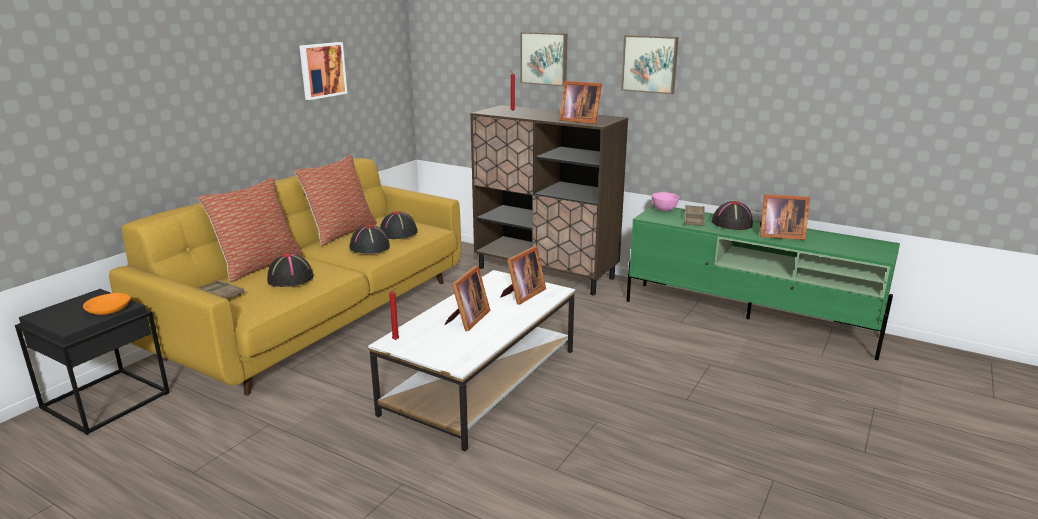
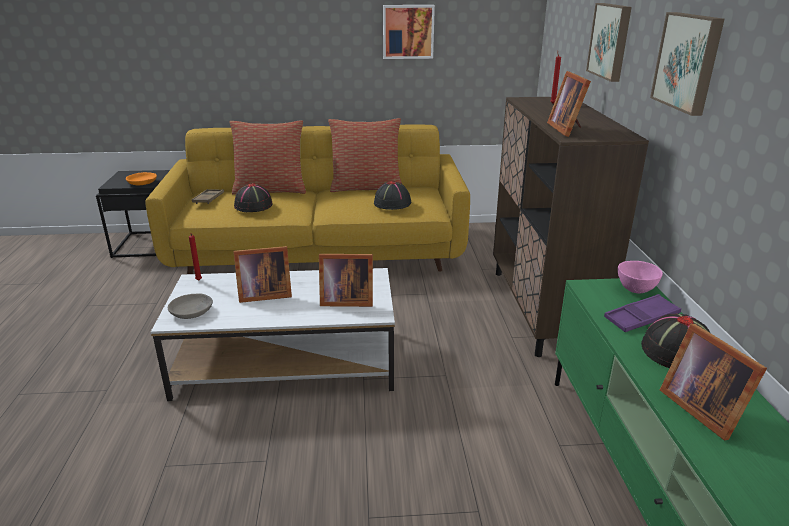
camera: 55 degrees right, 5 degrees up
(369, 247) = (347, 205): black hat -> none
(454, 353) = (192, 312): none -> grey bowl
(694, 219) = (641, 318): brown tray -> purple tray

